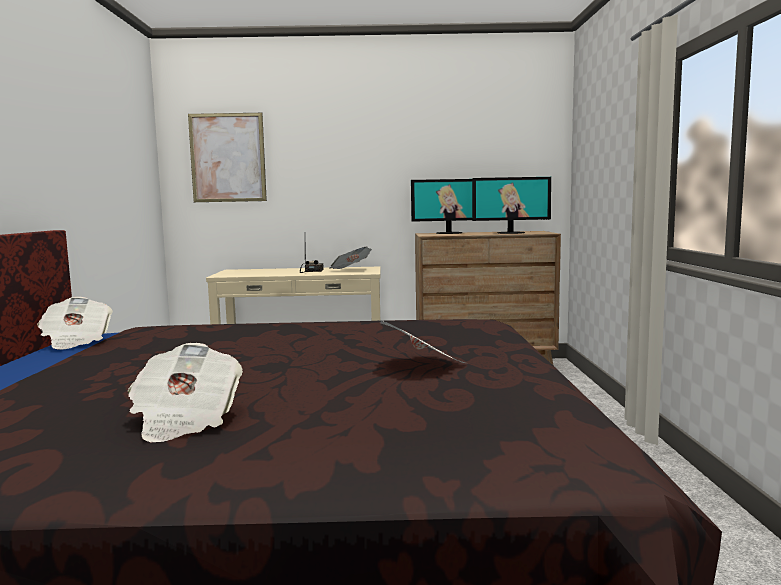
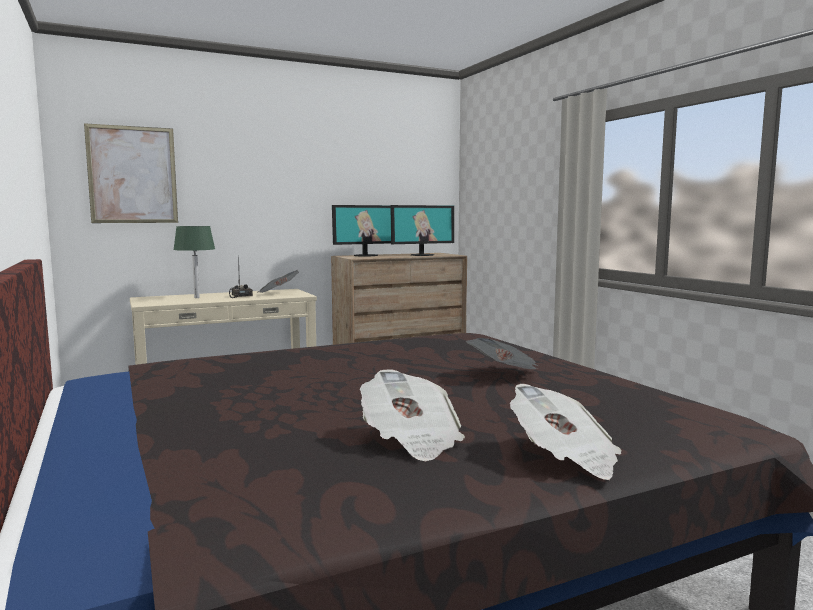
camera: 25 degrees left, 0 degrees up
(76, 341) = (103, 385): newspaper -> newspaper (565, 458)
(273, 271) = (197, 298): none -> green table lamp

